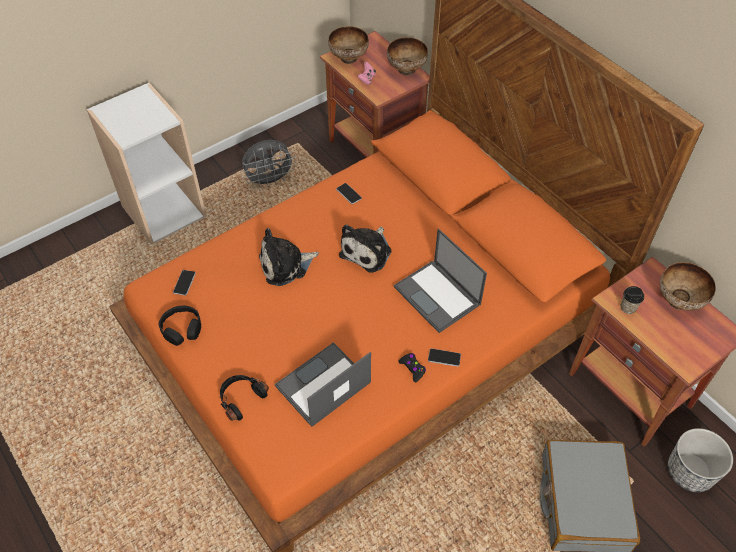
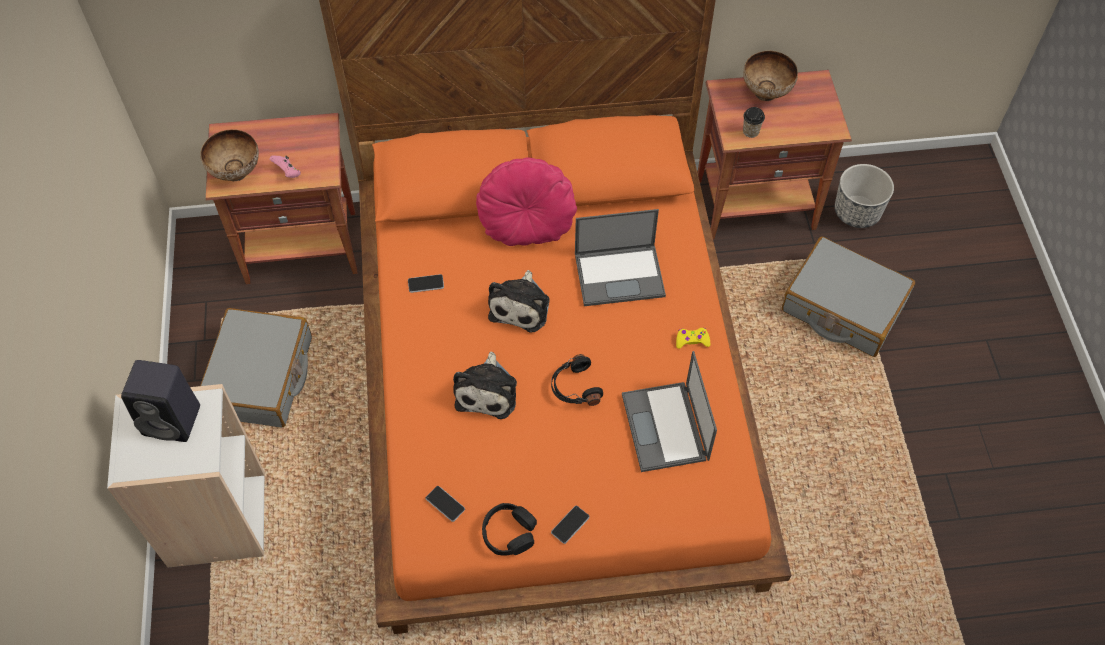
camera: 60 degrees left, 5 degrees up
(145, 113) = (174, 420): none -> black speaker
(241, 398) = (637, 511): black headphones -> black headphones (574, 387)
(270, 181) = (260, 377): grey fan -> grey suitcase
(368, 251) = (521, 306): plush toy -> plush toy turned 45 degrees clockwise
(406, 70) = (303, 129): bowl -> none
(412, 368) = (692, 340): black game controller -> yellow game controller
(435, 225) = (527, 230): none -> pink pillow
(444, 358) = (695, 308): phone -> phone (570, 525)

